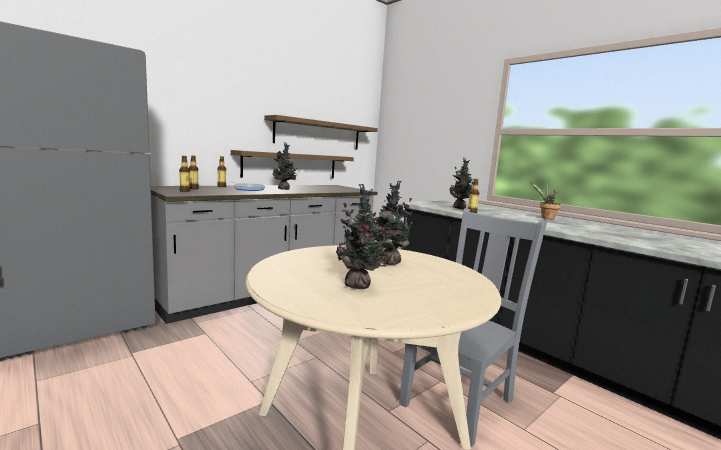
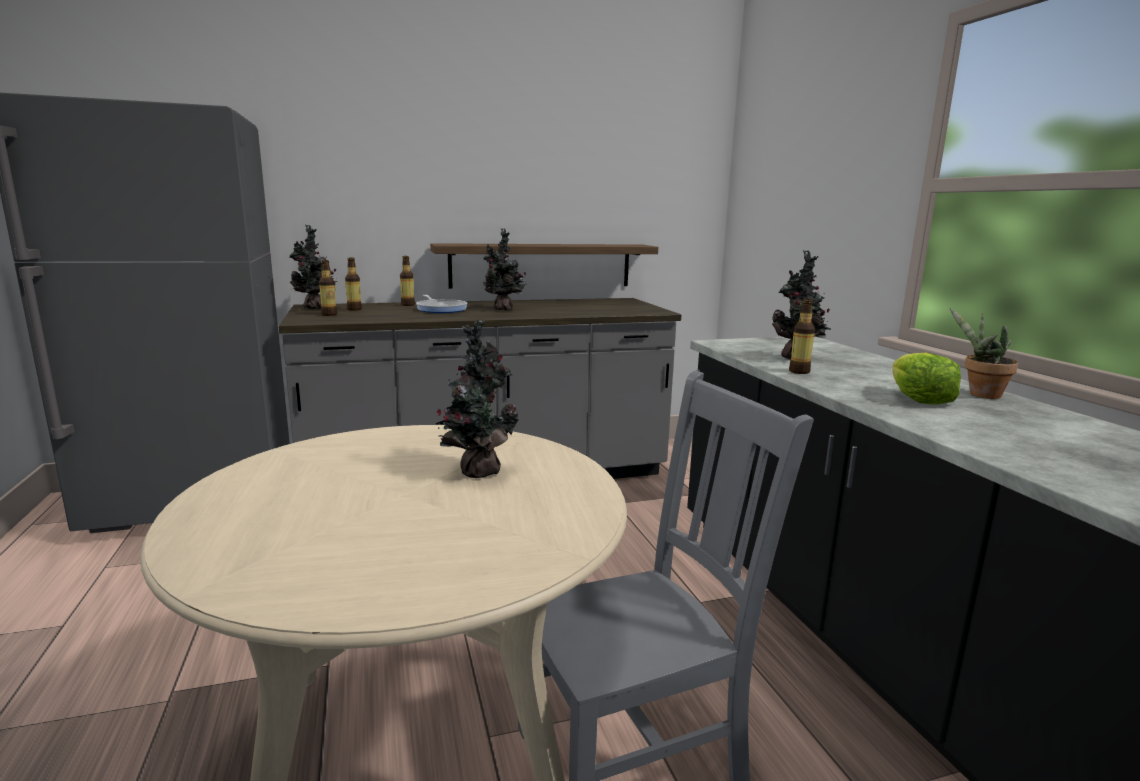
camera: 25 degrees right, 5 degrees up
(319, 134) = (595, 207): shelf -> none
(360, 286) = (334, 518): potted plant -> potted plant (316, 308)
(531, 220) = (918, 399): none -> lettuce

